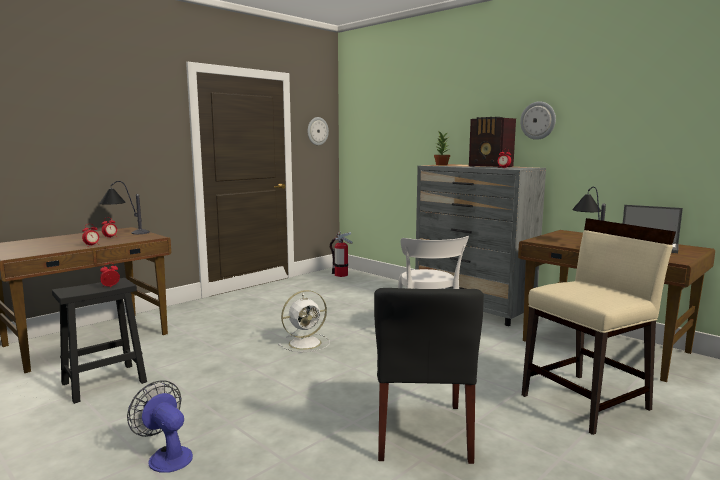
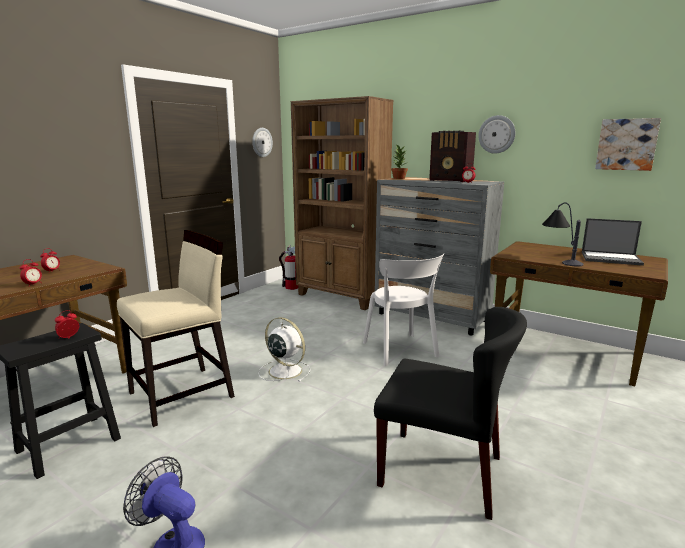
camera: 10 degrees left, 5 degrees up
(124, 232) = (66, 263): table lamp -> none
(306, 343) = (284, 370): white fan -> white fan turned 105 degrees counterclockwise
(387, 285) = (341, 297): none -> brown bookcase
(422, 432) = (442, 471): black chair -> black chair turned 60 degrees counterclockwise
(586, 402) = (578, 416): beige chair -> beige chair (183, 394)
(666, 128) = (627, 144): none -> picture

